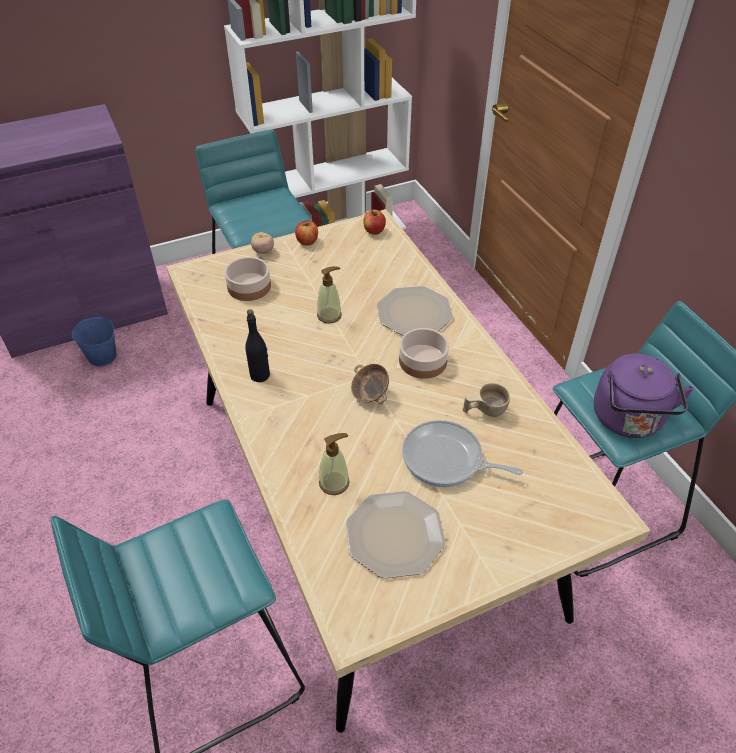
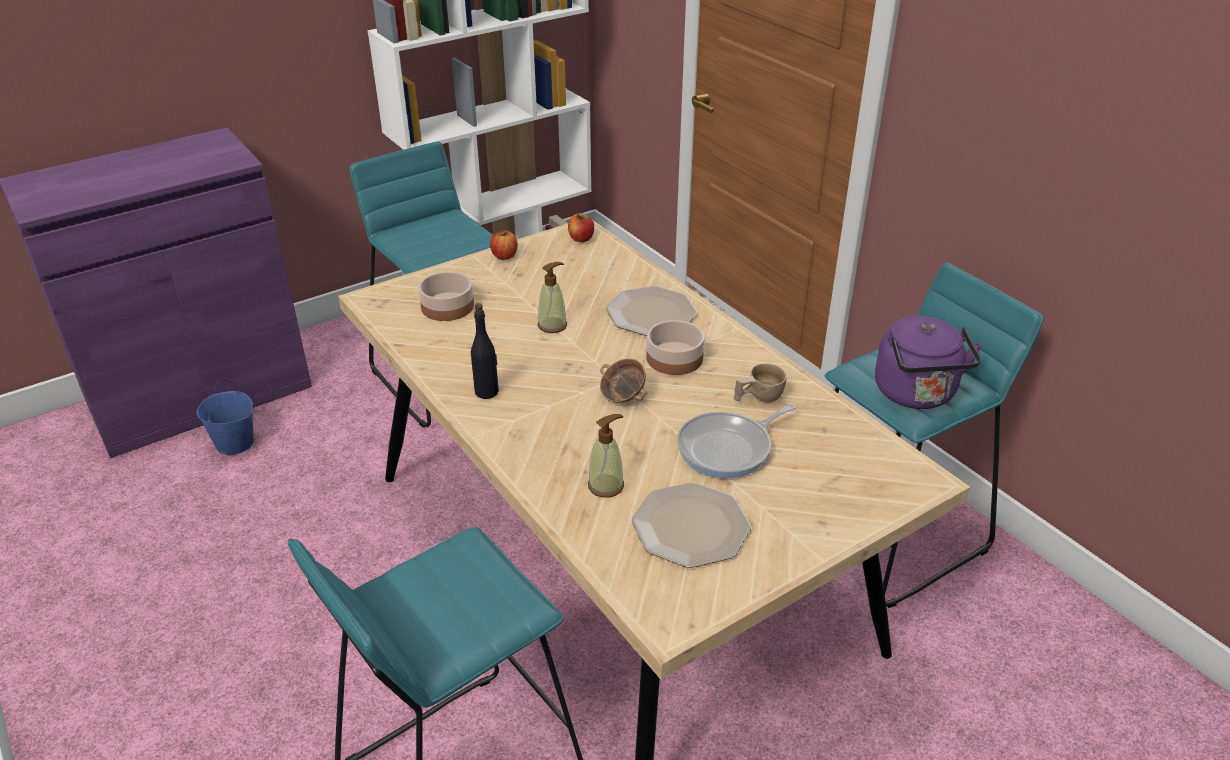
camera: 10 degrees left, 10 degrees down
(263, 251) = (454, 270): tomato -> none
(446, 460) = (728, 448): frying pan -> frying pan turned 45 degrees counterclockwise

